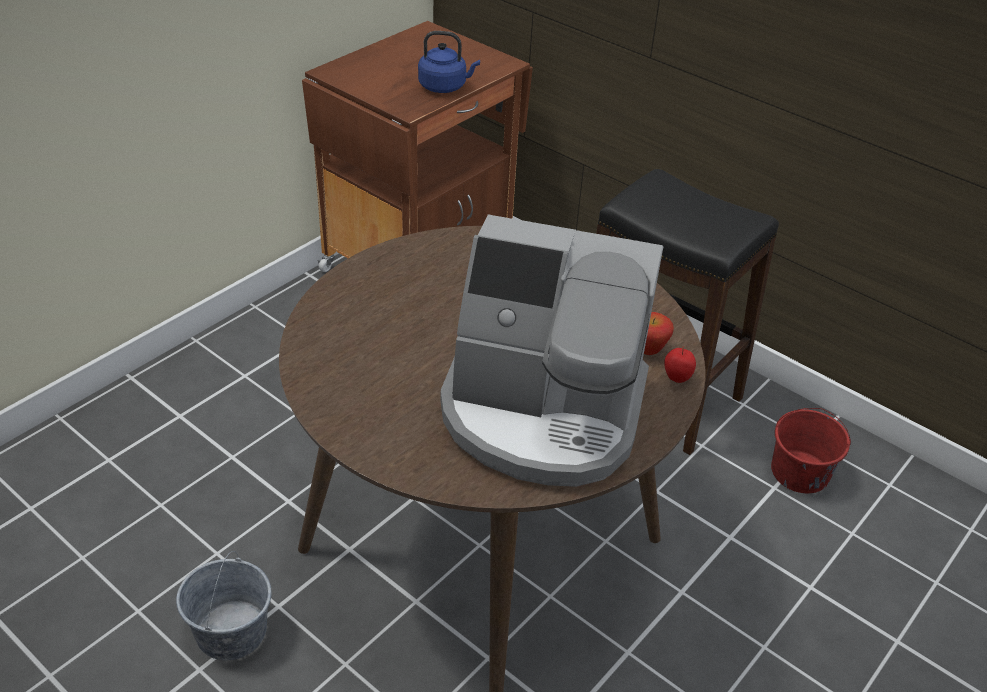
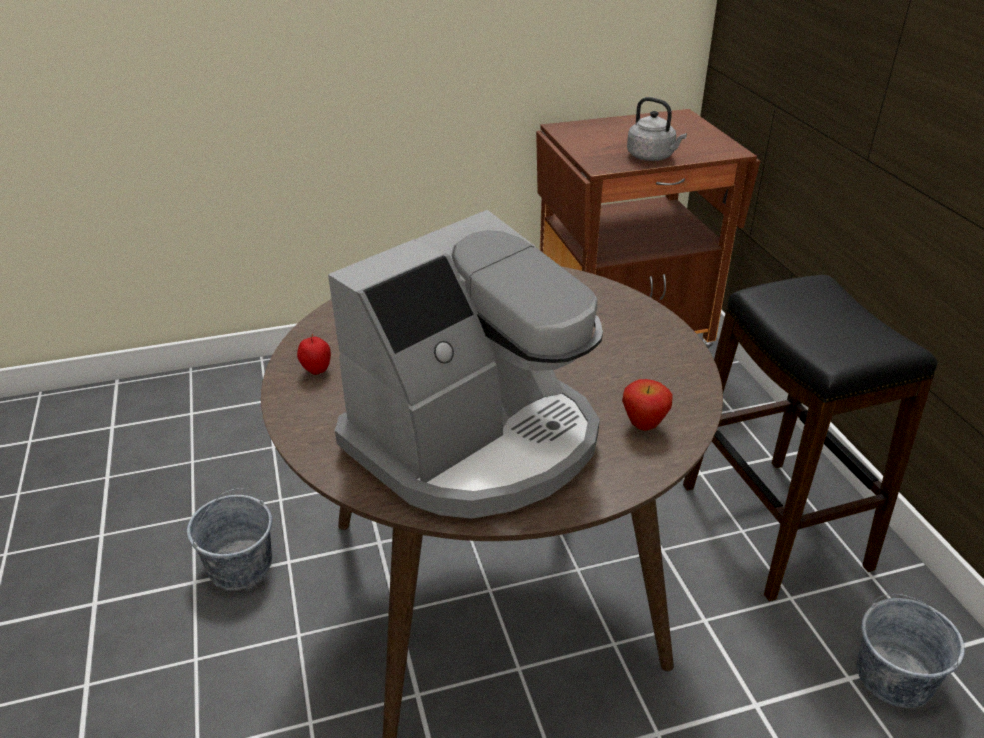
camera: 35 degrees right, 5 degrees down
(445, 87) = (652, 157): blue kettle -> grey kettle
(543, 413) = (476, 441): coffee machine -> coffee machine turned 90 degrees counterclockwise
(676, 379) = (649, 462): apple -> apple (316, 371)
(800, 472) = (894, 677): red bucket -> grey bucket

